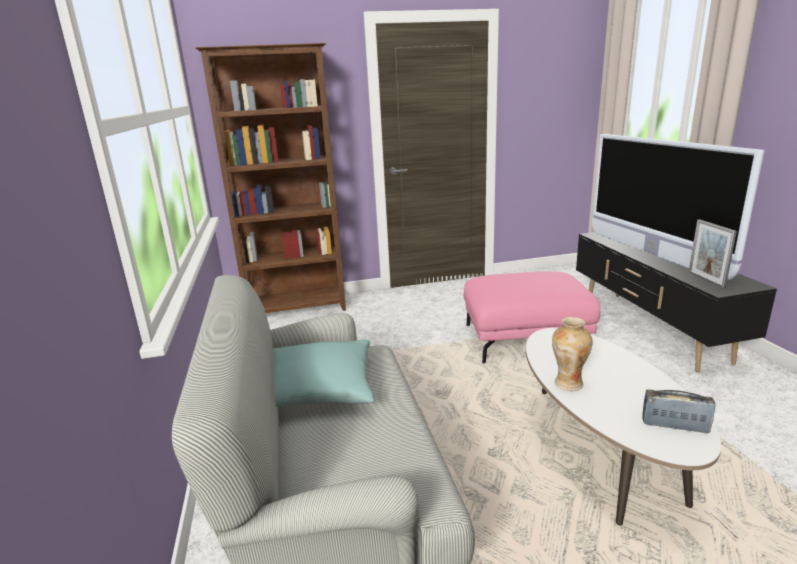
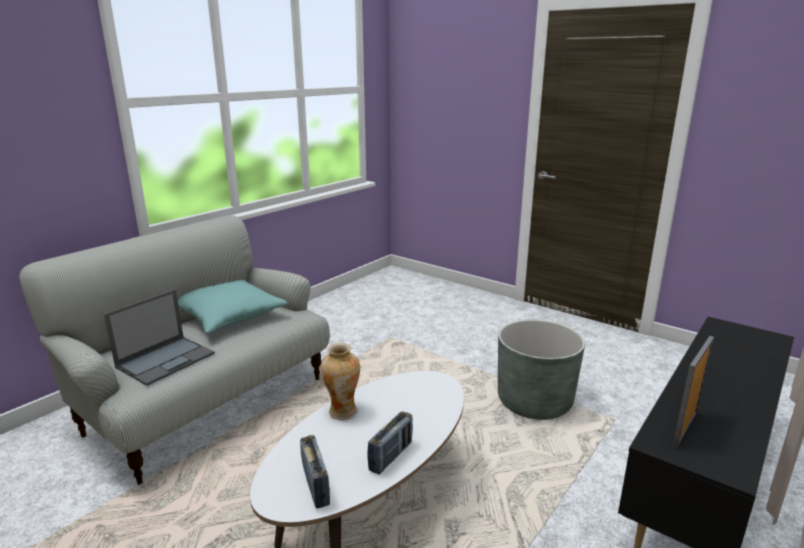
camera: 50 degrees right, 0 degrees up
(297, 309) = (424, 285): brown bookcase -> none
(376, 452) = (166, 360): none -> laptop
(526, 338) = (534, 402): pink ottoman -> grey planter
(650, 382) = (391, 456): none -> radio
(652, 254) = (721, 375): television -> none

